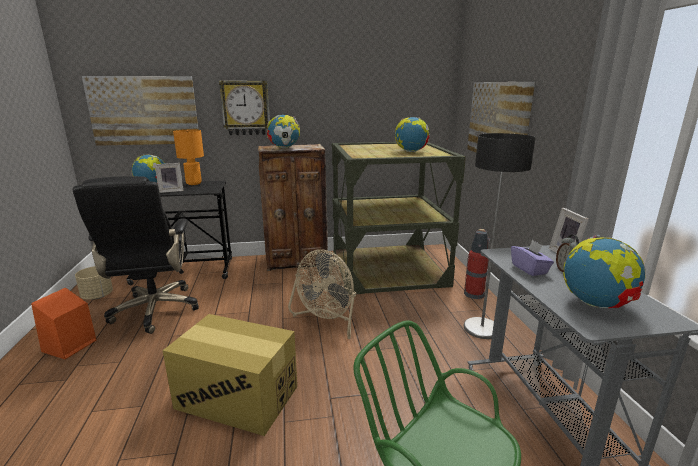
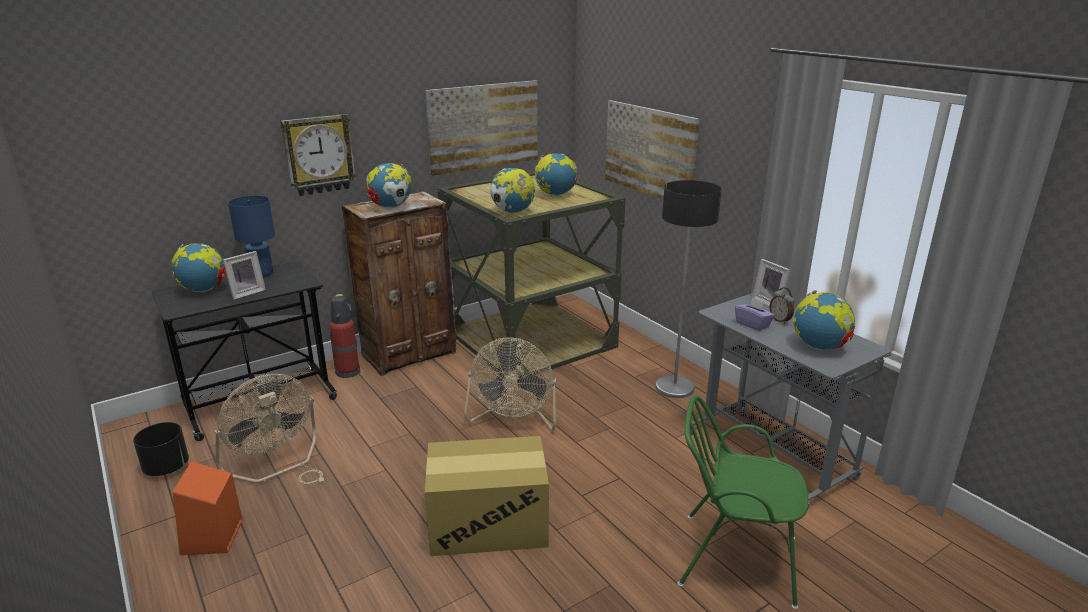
camera: 25 degrees left, 5 degrees up
(98, 296) = (167, 467): beige planter -> black planter
(144, 111) = (167, 177): picture -> picture (484, 126)
(154, 312) = (282, 466): black office chair -> beige fan
(194, 184) = (262, 275): orange table lamp -> blue table lamp
(362, 156) = (512, 212): none -> globe
(474, 294) = (644, 350): fire extinguisher -> fire extinguisher (348, 371)

